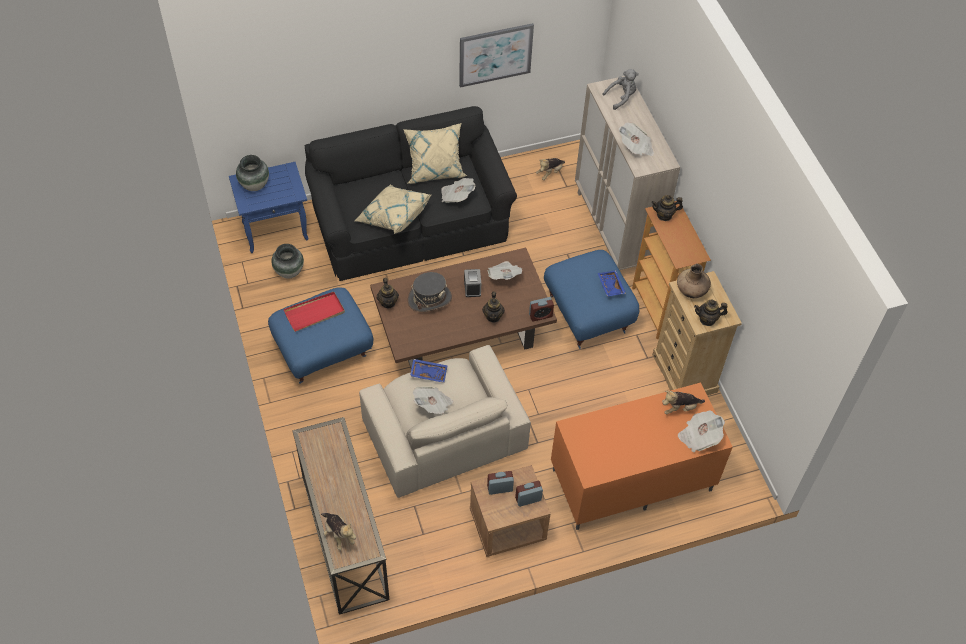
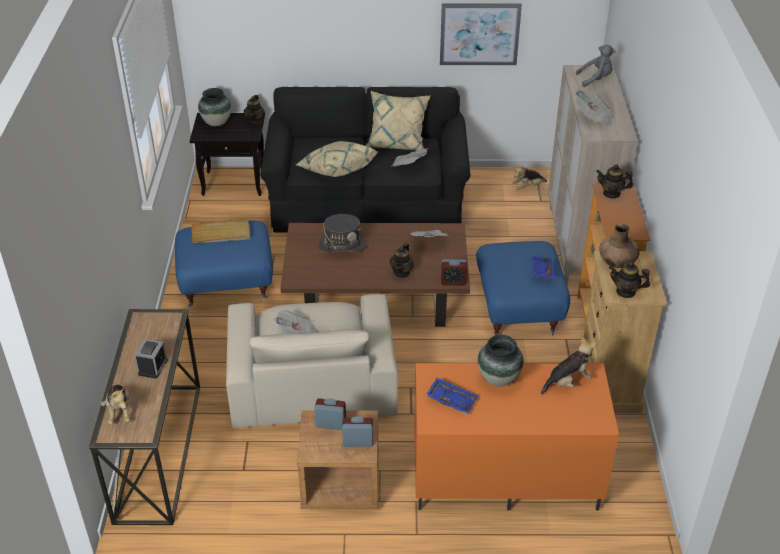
camera: 20 degrees right, 15 degrees down
(276, 230) = (235, 183): blue side table -> black side table
(289, 271) = (230, 216): vase -> vase (499, 378)
(315, 313) = (221, 233): red tray -> beige tray
(388, 302) = (298, 240): teapot -> teapot (255, 121)
(429, 373) = (309, 306): blue tray -> blue tray (452, 399)
(472, 288) = (391, 245): alarm clock -> alarm clock (153, 367)
(679, 408) = (567, 382): plush toy -> plush toy turned 150 degrees clockwise
(699, 437) = (580, 415): newspaper -> none

